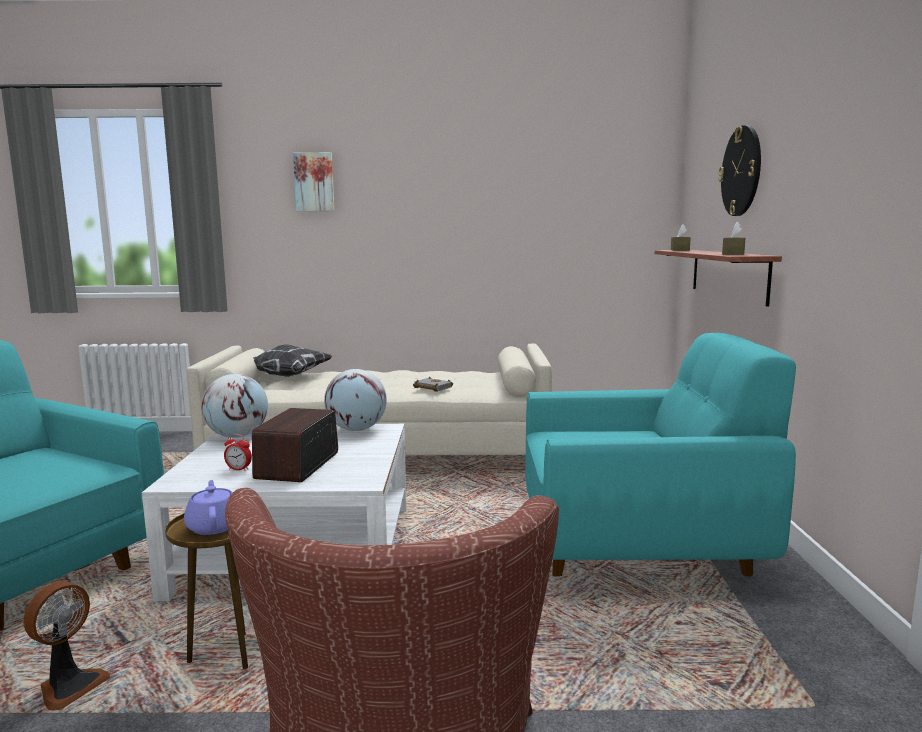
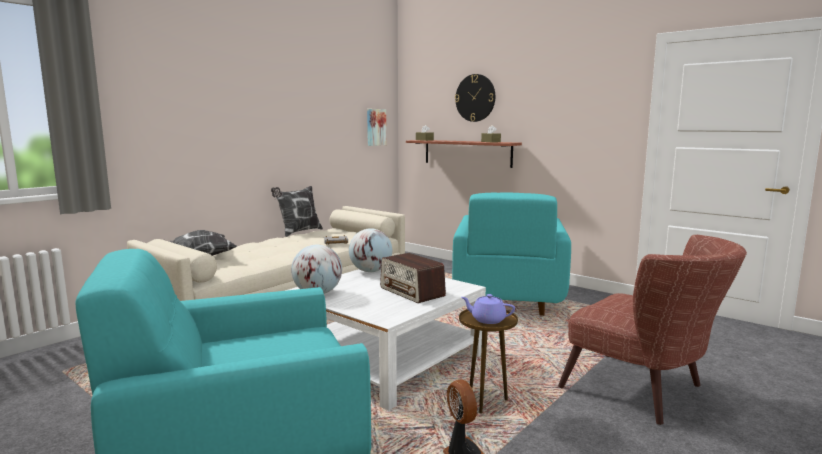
camera: 50 degrees left, 0 degrees up
(238, 469) = (391, 303): alarm clock -> none
(314, 182) = (181, 85): picture -> picture (375, 127)
(451, 369) = (298, 232): none -> pillow
(638, 546) = (508, 297): turquoise armchair -> turquoise armchair turned 150 degrees clockwise

